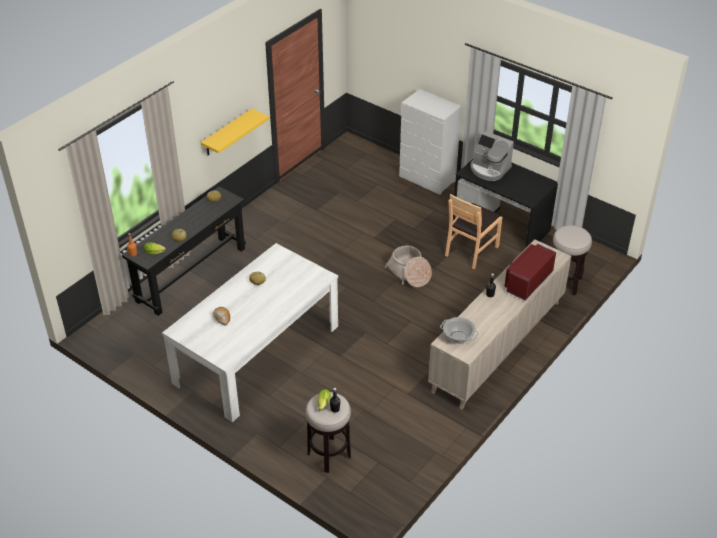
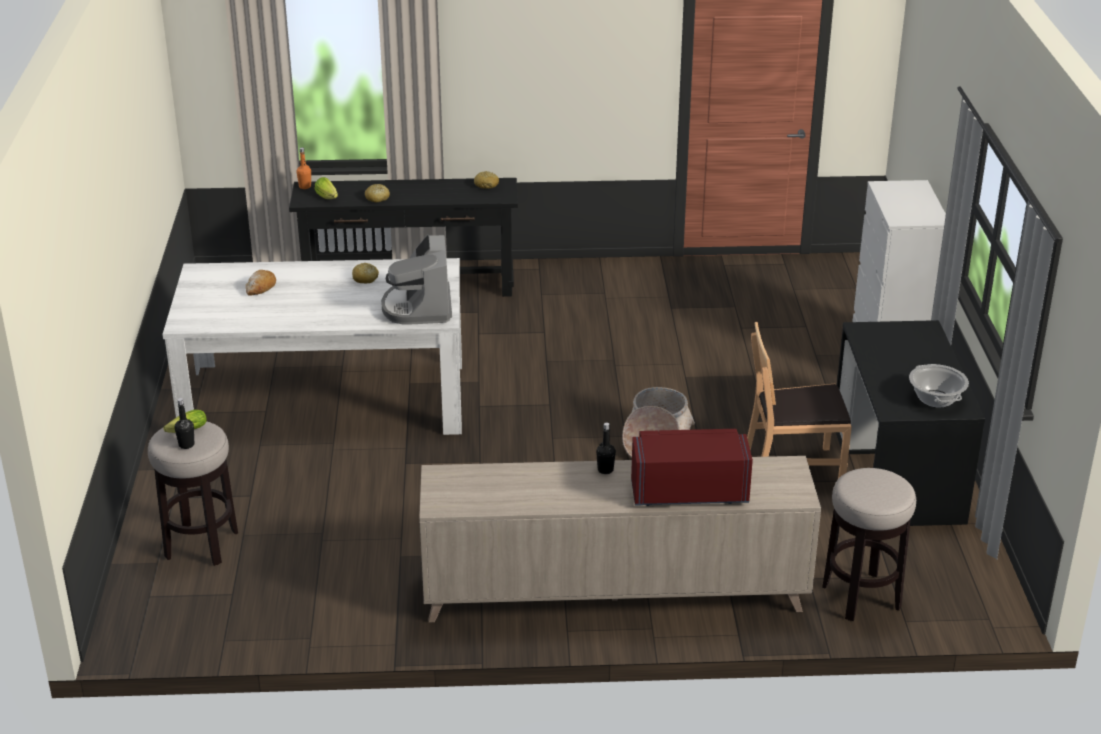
camera: 50 degrees right, 10 degrees down
(227, 133) = (569, 103): yellow shelf -> none
(458, 337) = (467, 482): cooking pot -> cooking pot (935, 399)
(489, 169) = (905, 344): coffee machine -> coffee machine (419, 307)

